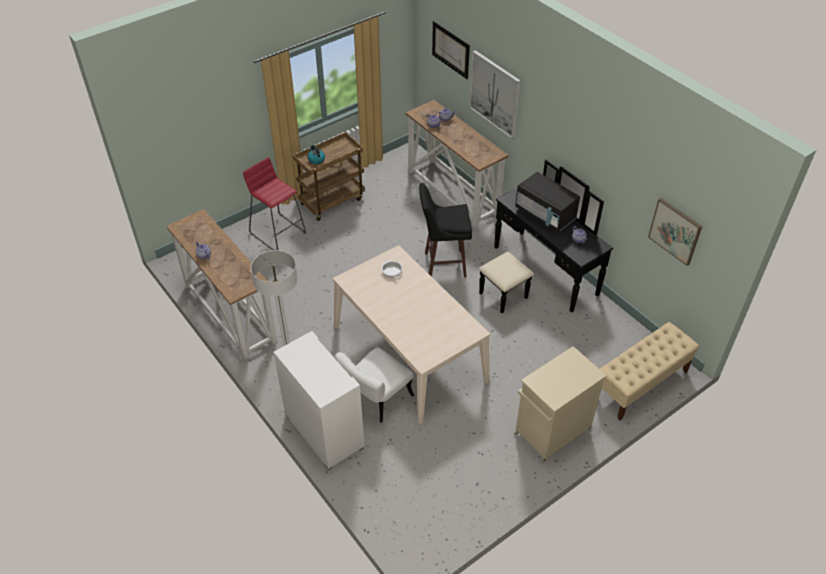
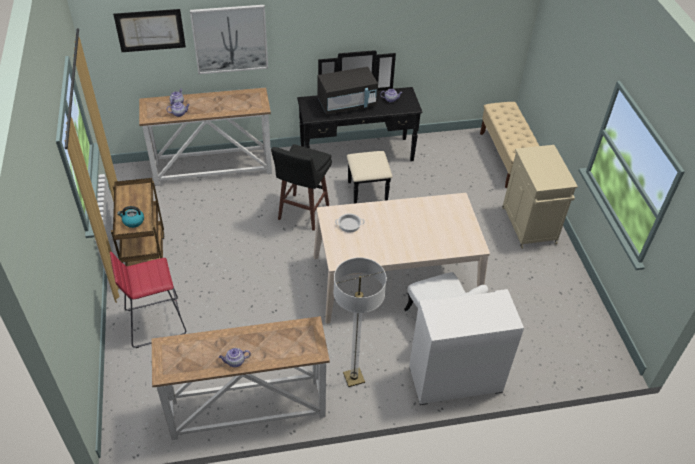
camera: 65 degrees left, 0 degrees up
(675, 231) = (471, 29): picture -> none

